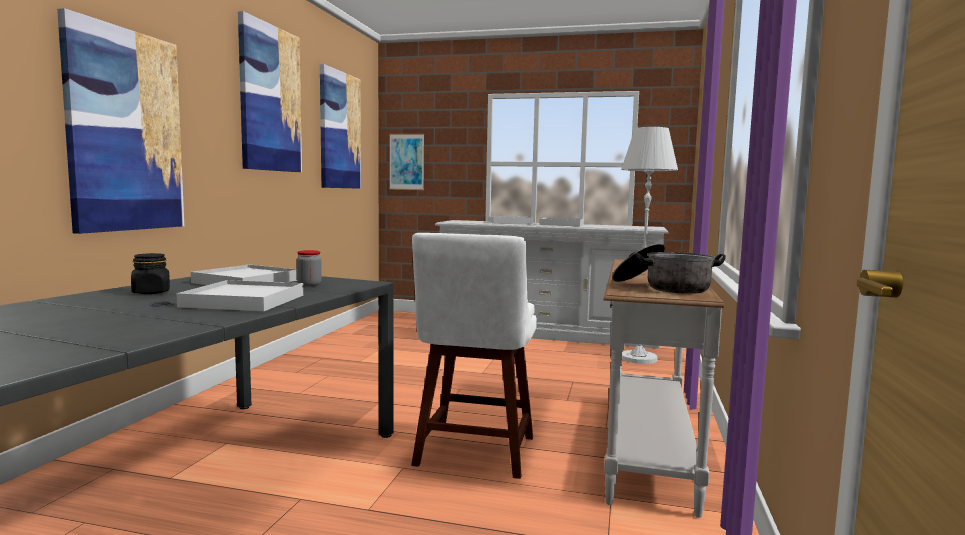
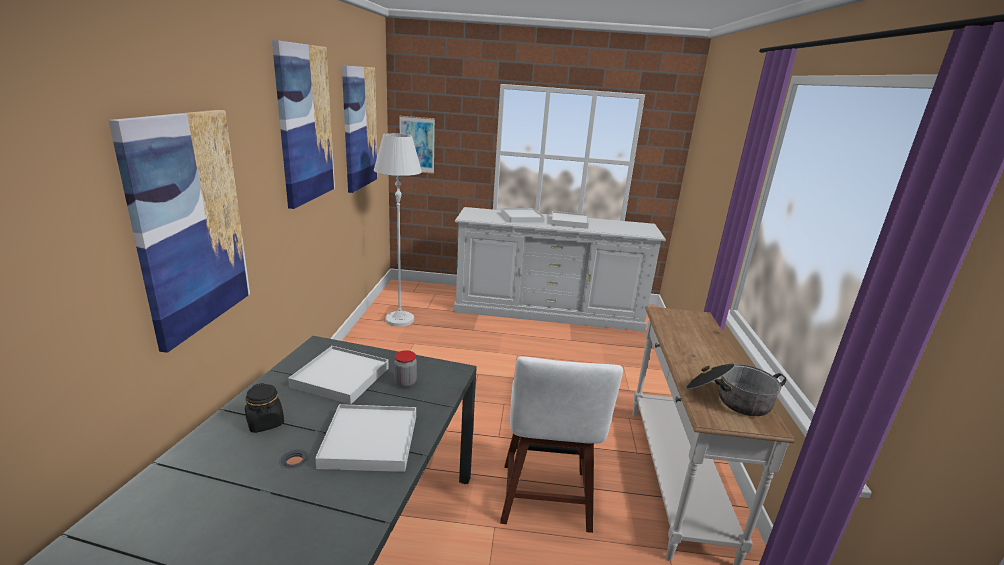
camera: 10 degrees left, 15 degrees up
(638, 358) = (633, 348): white floor lamp -> white floor lamp (399, 320)

